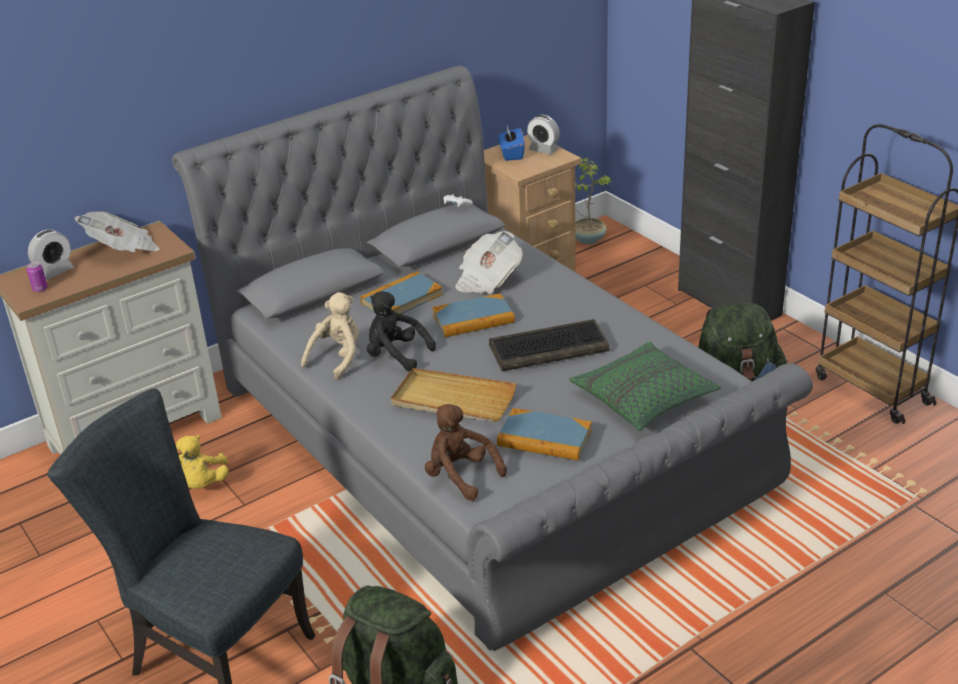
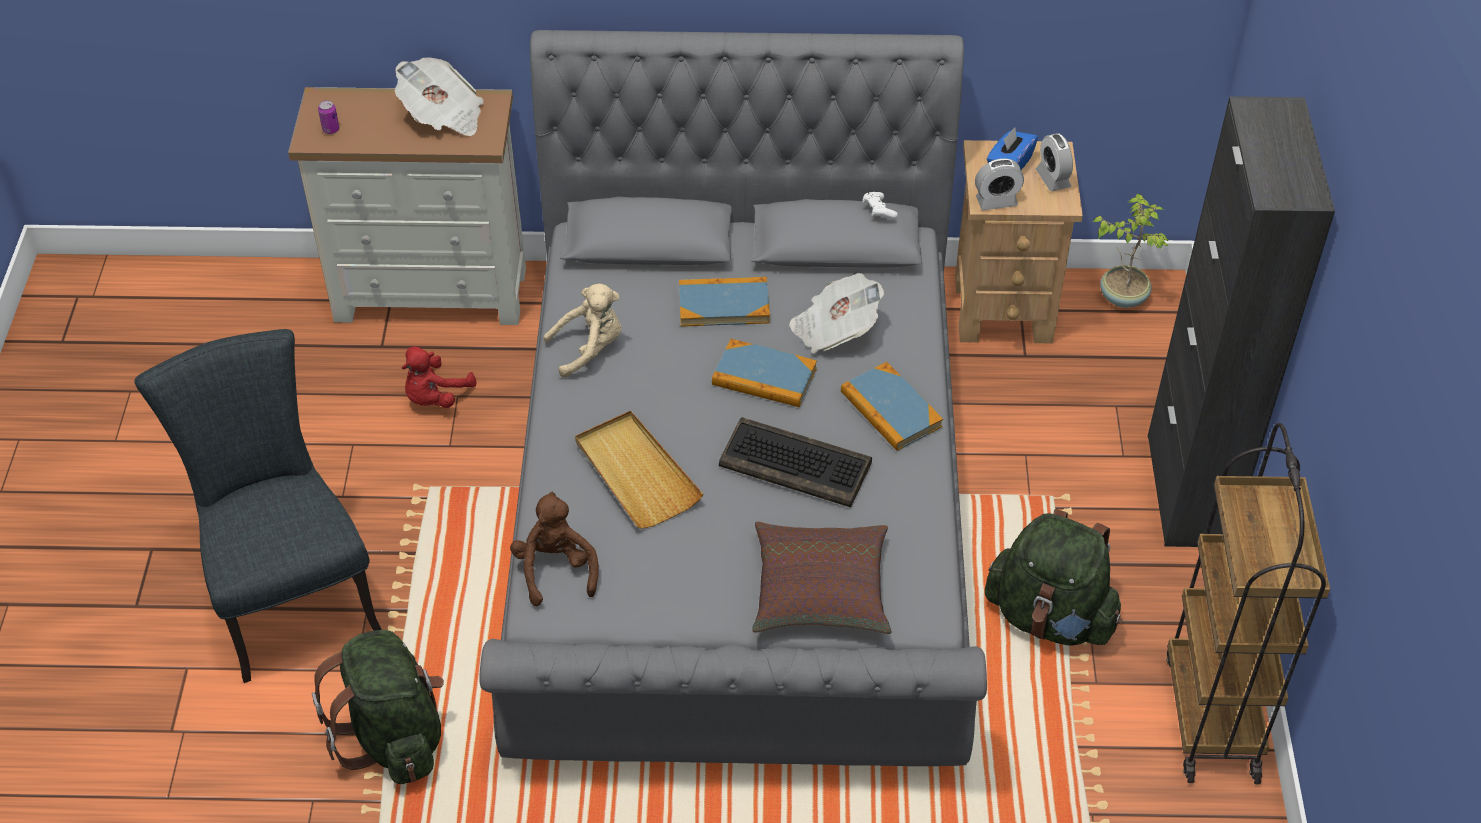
camera: 35 degrees right, 15 degrees up
(55, 272) = (362, 112): alarm clock -> alarm clock (996, 201)
(202, 483) = (435, 397): yellow plush toy -> red plush toy
(396, 355) = (643, 380): black plush toy -> none
(544, 438) = (670, 577): book -> book (890, 410)
(643, 398) = (820, 590): green pillow -> brown pillow

